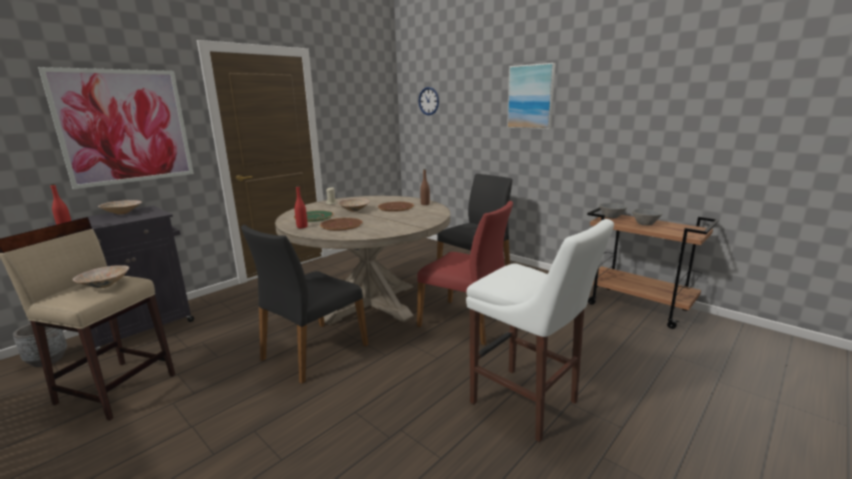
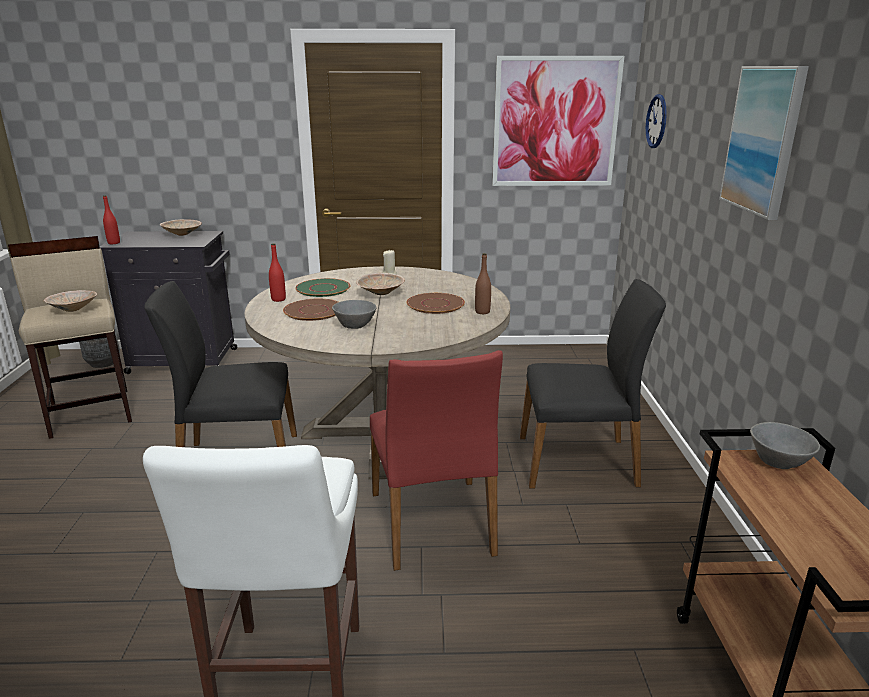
camera: 45 degrees right, 5 degrees up
(125, 127) = (202, 137): picture -> picture (555, 122)
(646, 224) = (812, 514): grey bowl -> grey bowl (355, 326)

